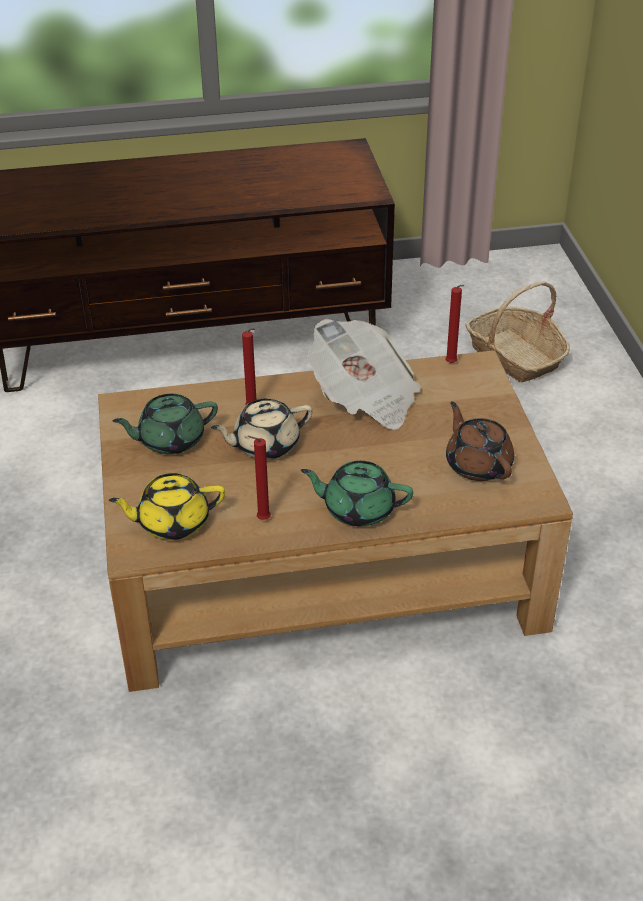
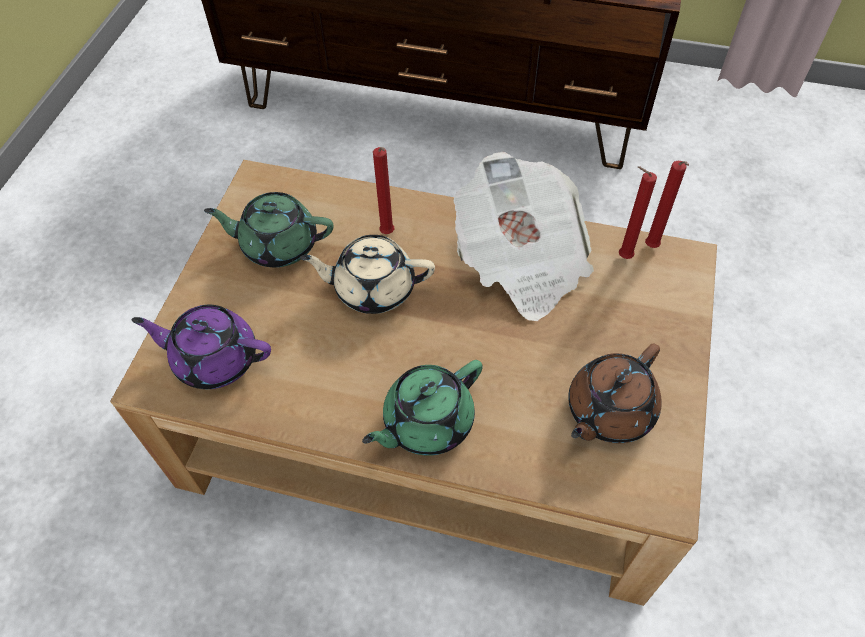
camera: 25 degrees right, 15 degrees up
(172, 522) = (214, 359): yellow teapot -> purple teapot
(261, 519) = (309, 393): red candle -> red candle (622, 257)
(358, 509) = (426, 422): green teapot -> green teapot turned 75 degrees counterclockwise
(478, 464) = (608, 411): brown teapot -> brown teapot turned 135 degrees counterclockwise
(515, 356) = (774, 222): basket -> none

